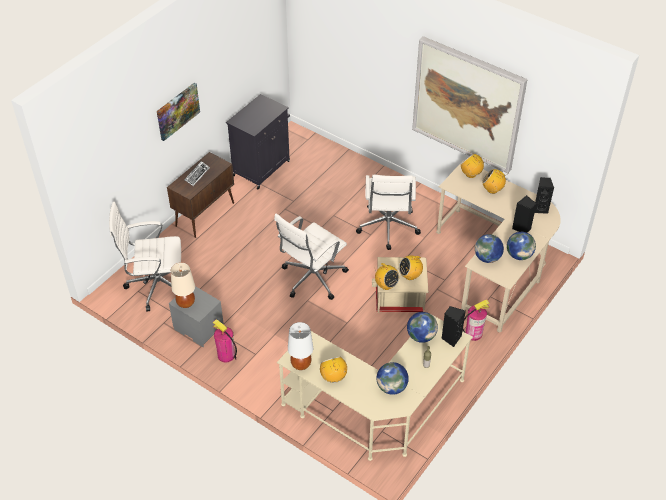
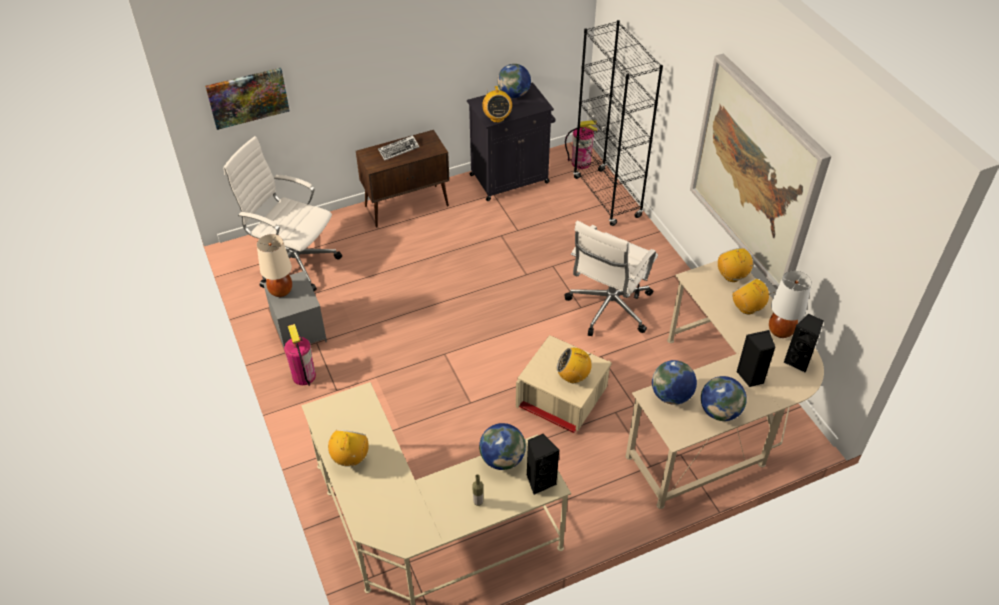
camera: 30 degrees right, 0 degrees up
(177, 111) = (386, 57): picture -> picture (248, 97)
(300, 364) = (326, 422): white table lamp -> white table lamp (780, 331)
(311, 278) = (469, 330): white office chair -> none
(335, 156) = (607, 197): none -> black bookcase
(386, 285) = (533, 375): radio -> radio (497, 118)
(391, 387) = (411, 508): globe -> globe (514, 94)
(473, 333) = (621, 493): fire extinguisher -> fire extinguisher (581, 162)

